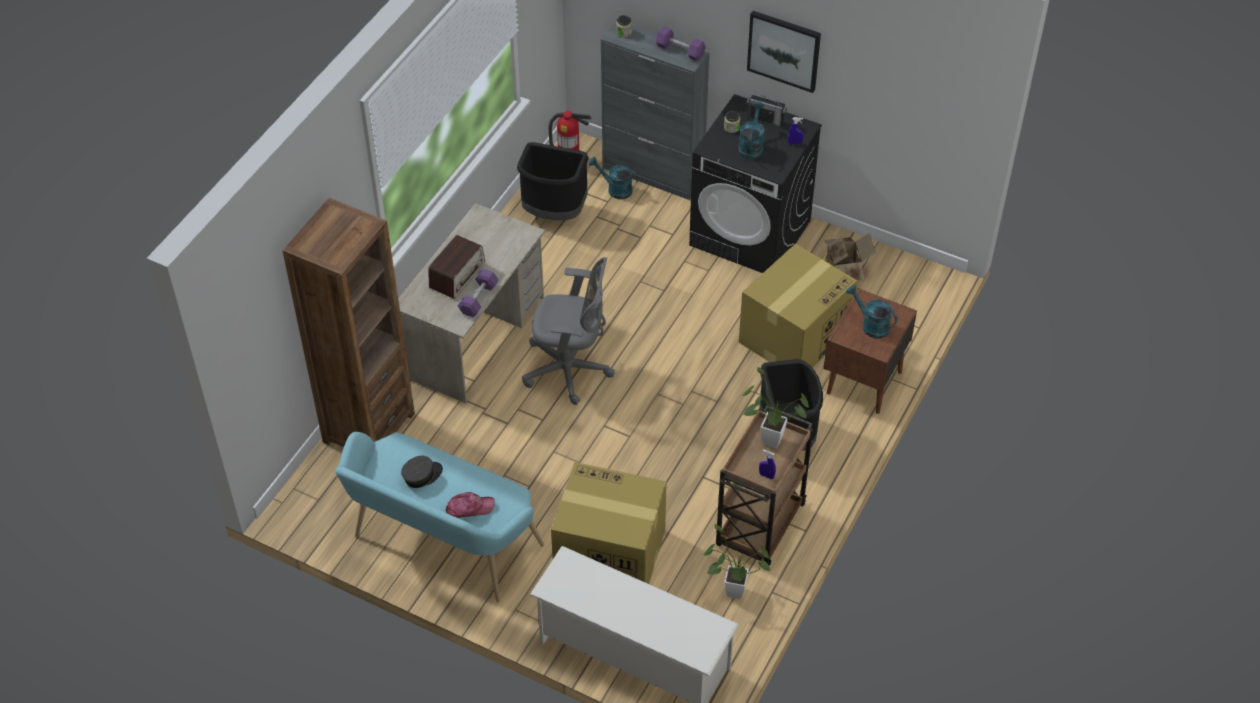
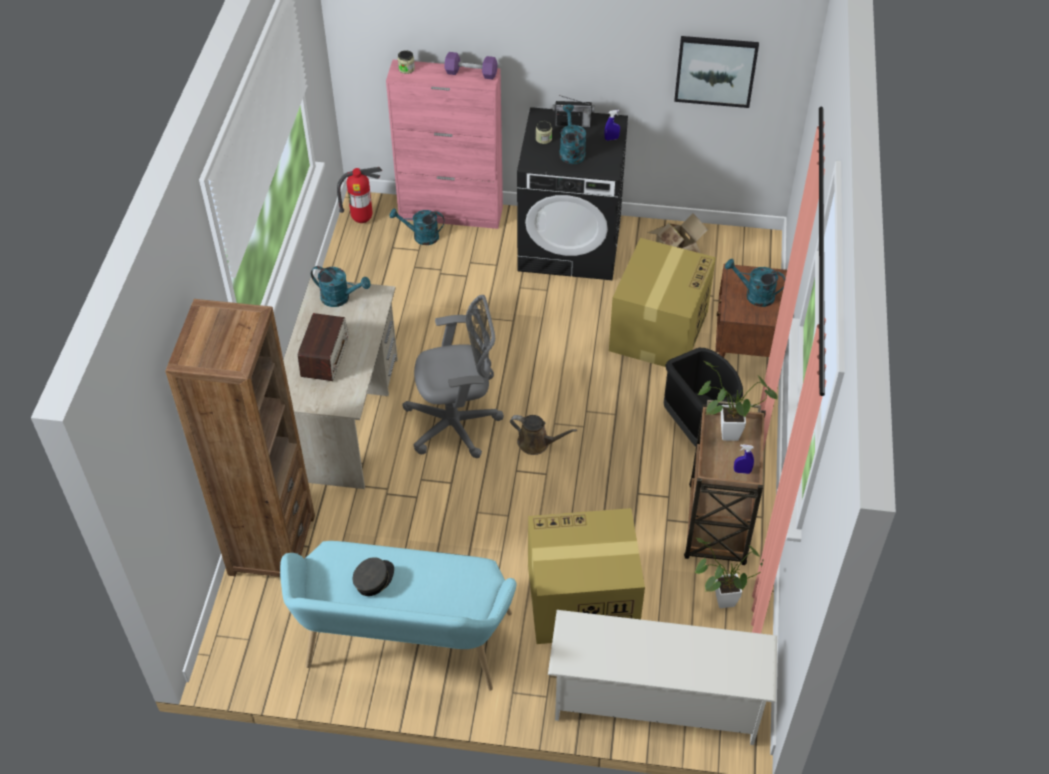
camera: 20 degrees left, 0 degrees up
(469, 508) = (441, 599): cap -> none
(478, 299) = (358, 374): purple dumbbell -> none
(493, 228) = (340, 298): none -> turquoise watering can
(554, 212) = (370, 274): black trash can -> none
(633, 407) = (536, 443): none -> brown watering can
(653, 174) = (451, 213): grey cabinet -> pink cabinet
(784, 50) = (582, 46): picture -> picture (715, 70)

